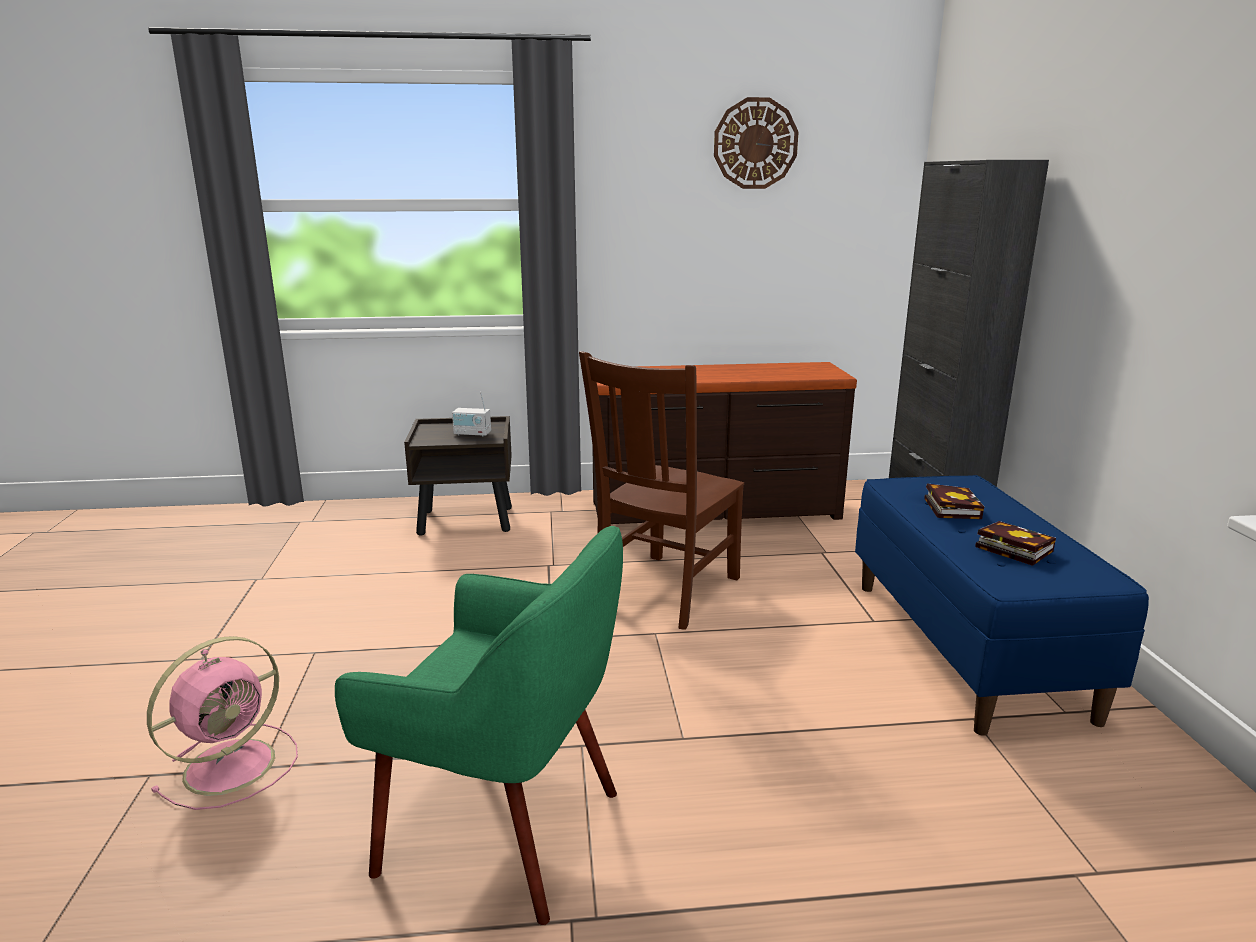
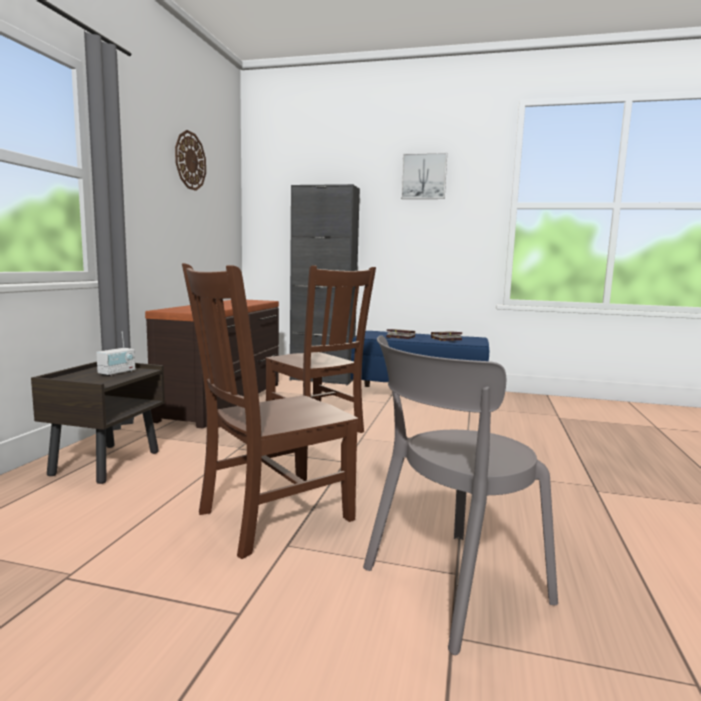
camera: 70 degrees left, 10 degrees down
(233, 764) = (449, 587): pink fan -> grey chair
(372, 629) = (270, 517): none -> brown chair
(504, 830) = (534, 497): green armchair -> none
(1163, 124) = (424, 176): none -> picture

